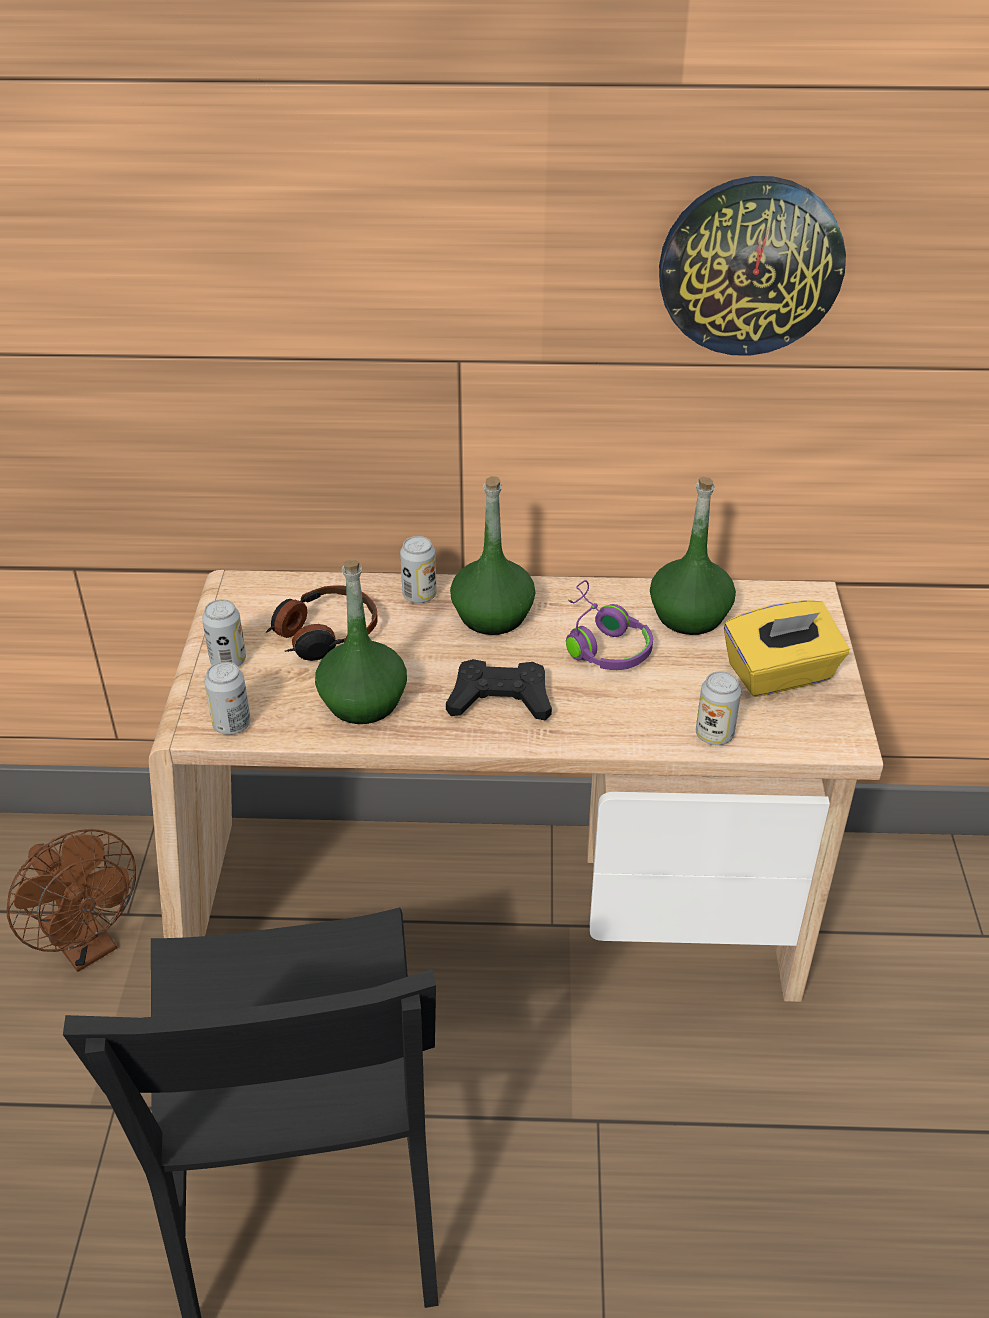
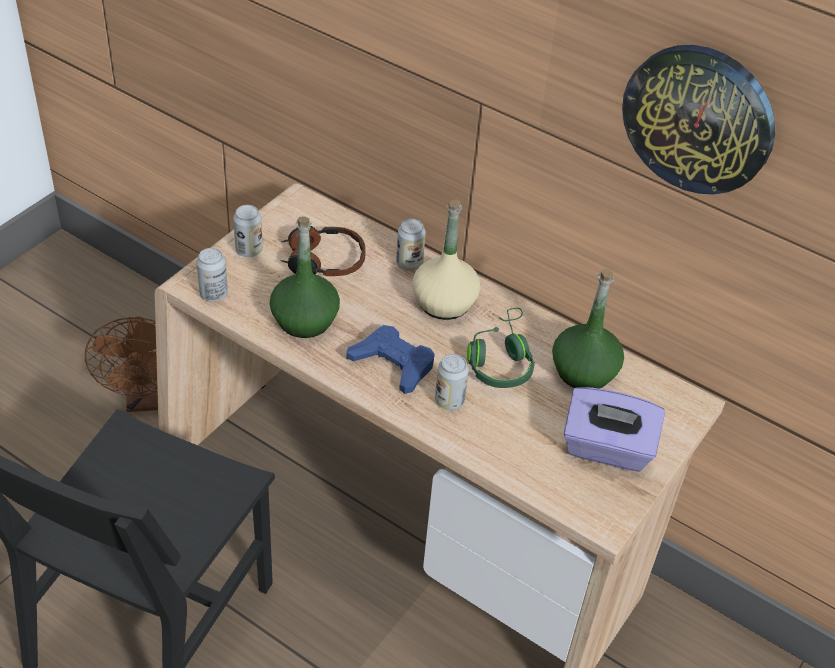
camera: 30 degrees right, 5 degrees up
(492, 616) = (444, 303): green bottle -> beige bottle
(500, 699) = (393, 364): black game controller -> blue game controller
(602, 643) = (500, 360): purple headphones -> green headphones
(714, 735) = (514, 466): can -> can (449, 401)
(780, 674) = (607, 449): yellow tissue box -> purple tissue box

